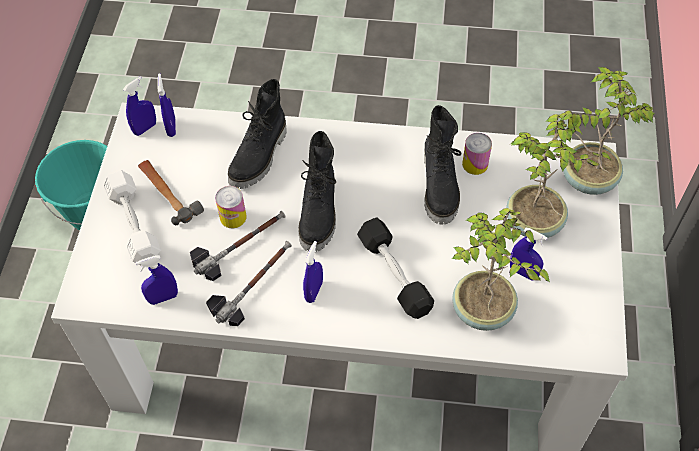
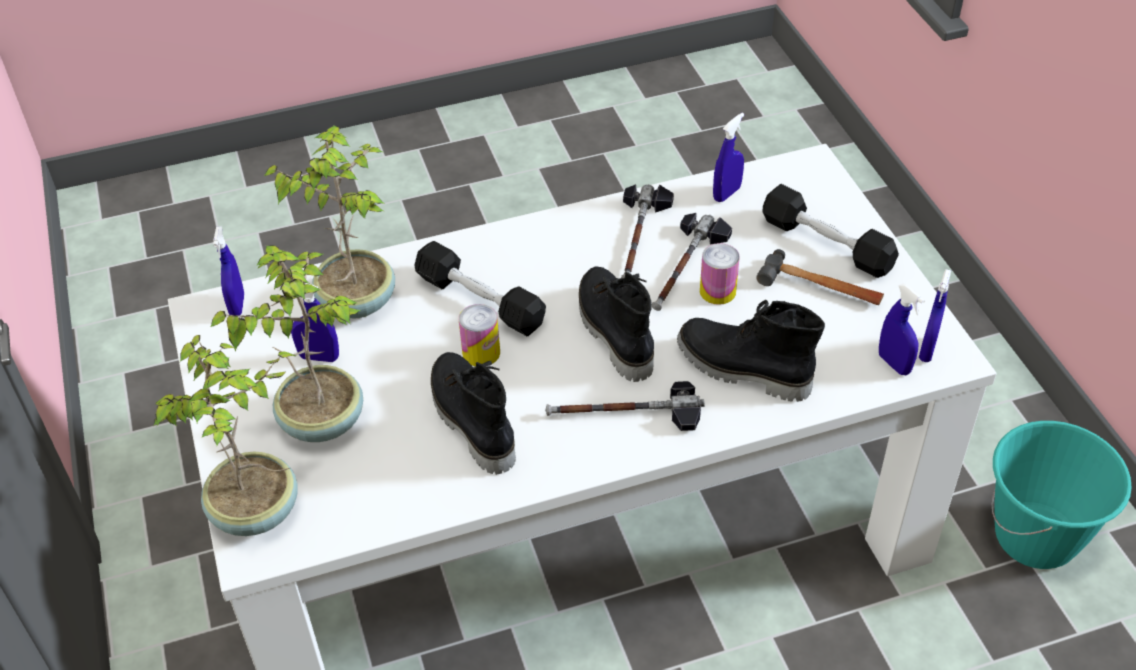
camera: 155 degrees right, 10 degrees down
(134, 224) = (826, 244): white dumbbell -> black dumbbell
(260, 157) = (742, 370): black boot -> black boot turned 60 degrees counterclockwise
(314, 291) = (565, 254): blue spray bottle -> blue spray bottle (237, 305)
(346, 157) = (624, 414): none -> hammer
(475, 164) = (434, 472): can -> can (481, 353)

